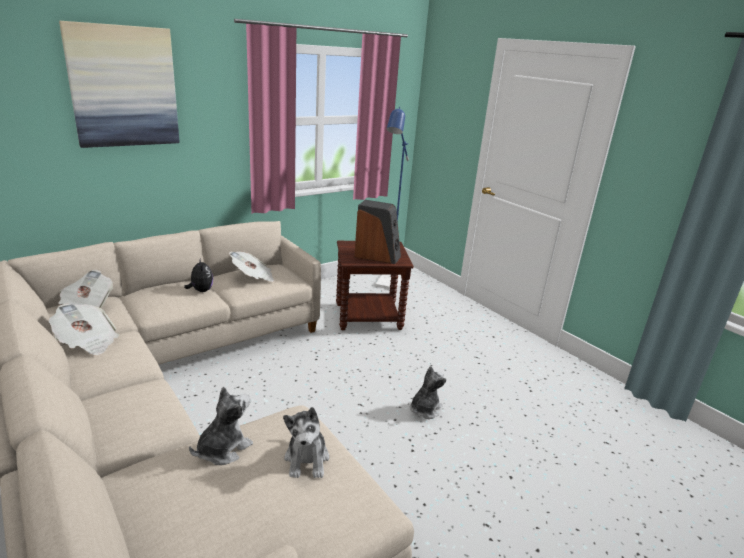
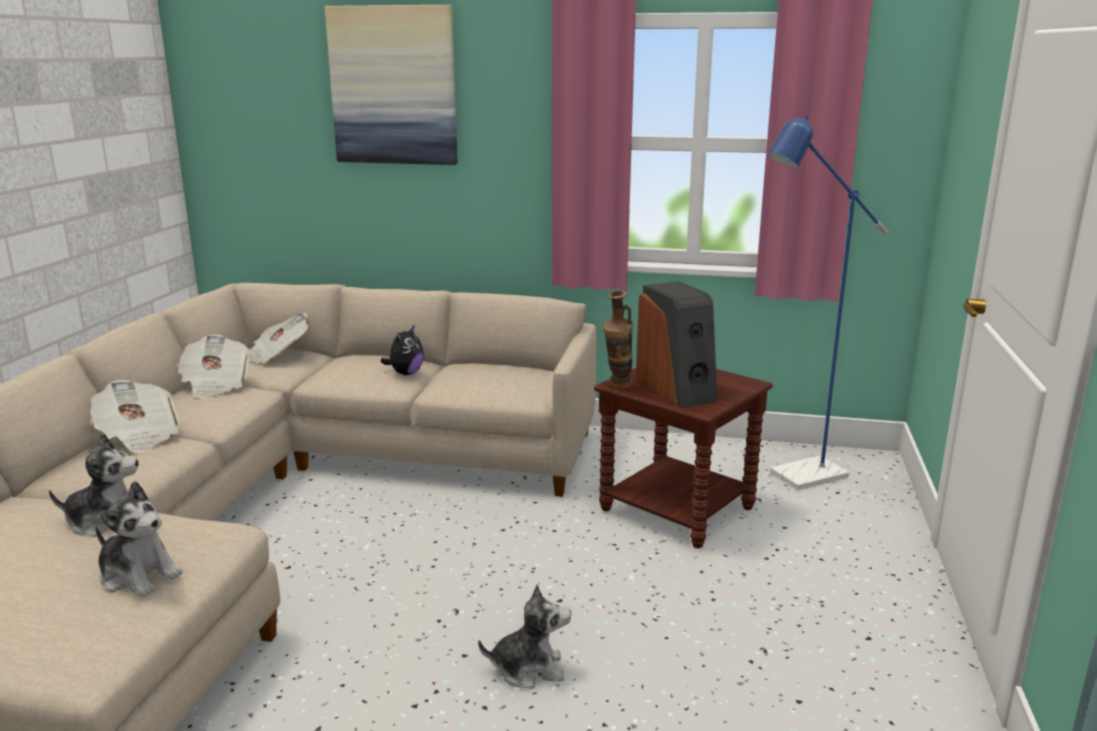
camera: 50 degrees right, 5 degrees down
(253, 277) = (488, 376): newspaper -> newspaper (139, 436)
(307, 459) = (139, 576): plush toy -> plush toy turned 105 degrees counterclockwise
(353, 262) = (617, 388): none -> vase

